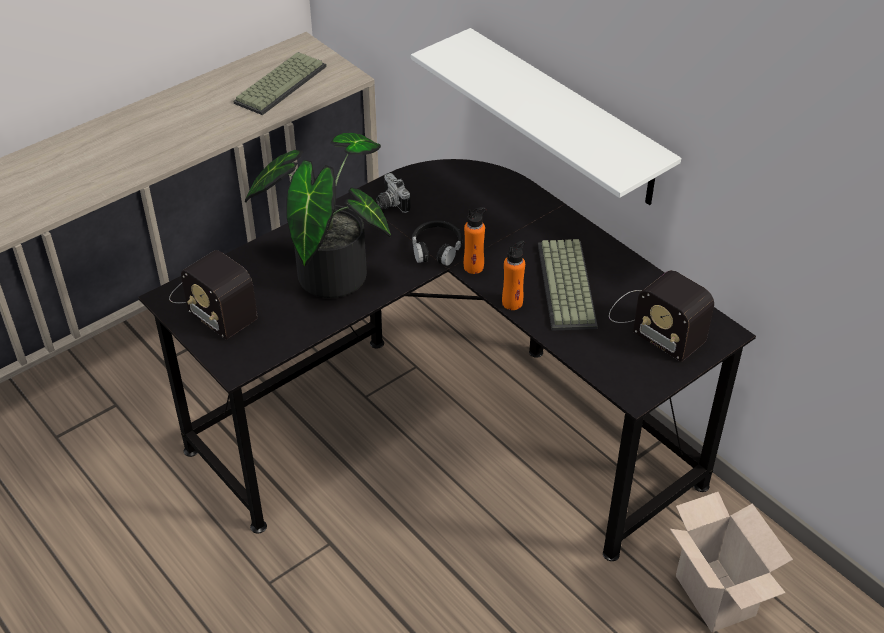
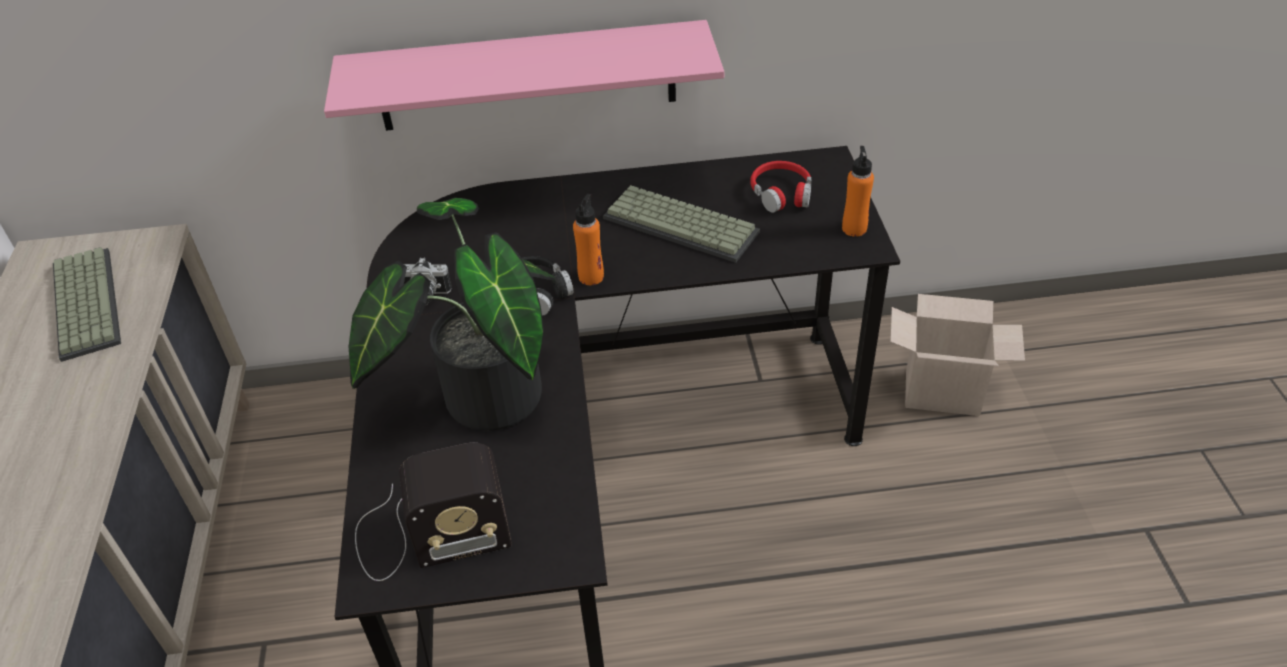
camera: 55 degrees left, 0 degrees up
(512, 303) = (671, 272): orange bottle -> orange bottle (854, 228)
(566, 118) = (527, 76): white shelf -> pink shelf
(654, 322) = (781, 194): radio -> red headphones

